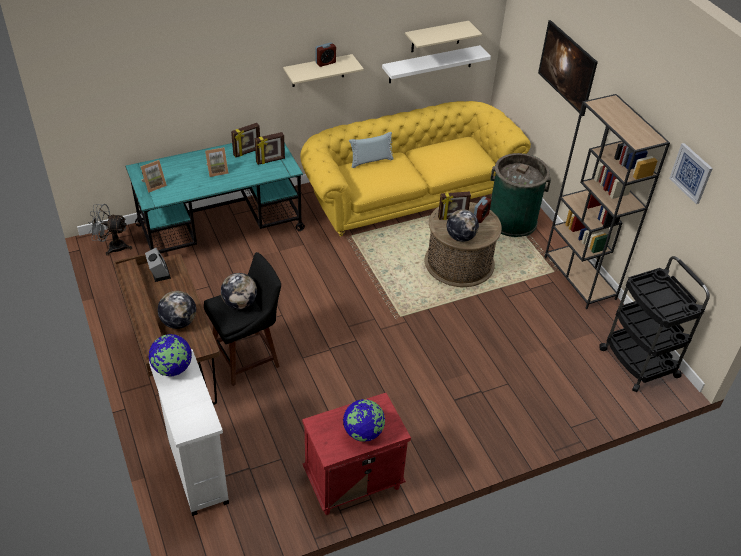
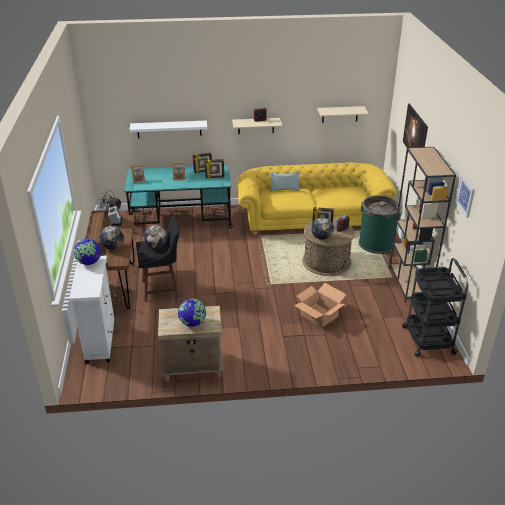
camera: 20 degrees right, 10 degrees down
(352, 482) = (192, 367): red nightstand -> beige nightstand
(431, 64) = (336, 133): white shelf -> white shelf (169, 129)
(487, 355) = (319, 315): none -> cardboard box

